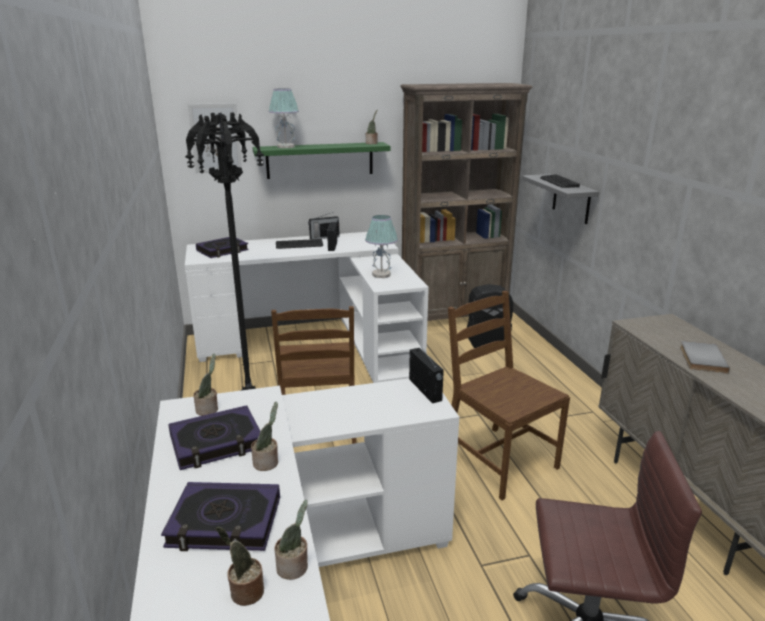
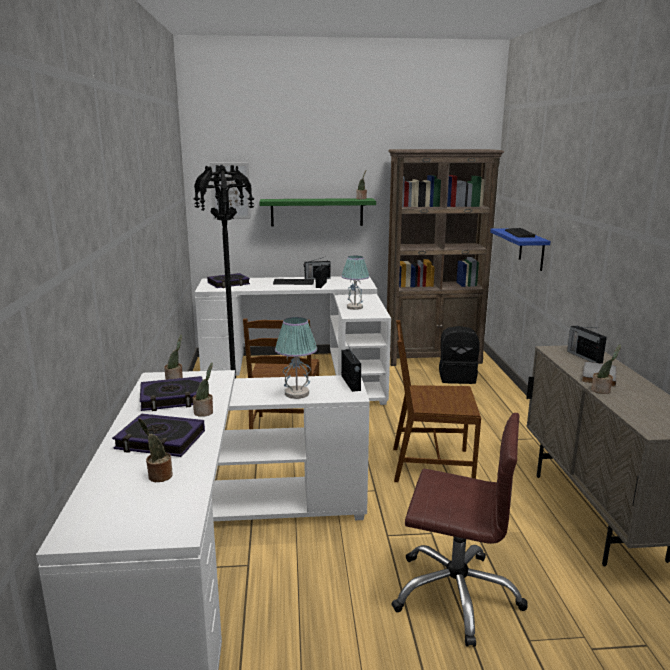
camera: 10 degrees right, 5 degrees down
(285, 147) = (287, 199): table lamp -> table lamp (296, 394)
(294, 568) = (198, 467): potted plant -> potted plant (602, 390)
(498, 460) = (431, 466): brown chair -> brown chair turned 60 degrees counterclockwise
(571, 199) = (531, 249): grey shelf -> blue shelf
(671, 332) = (584, 356): none -> radio

